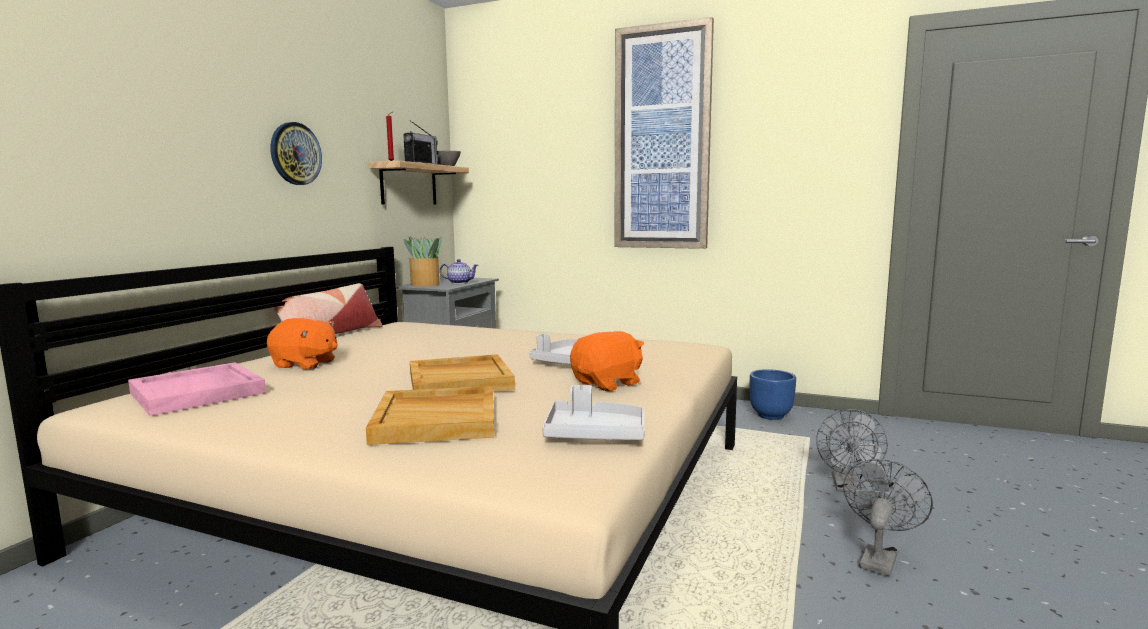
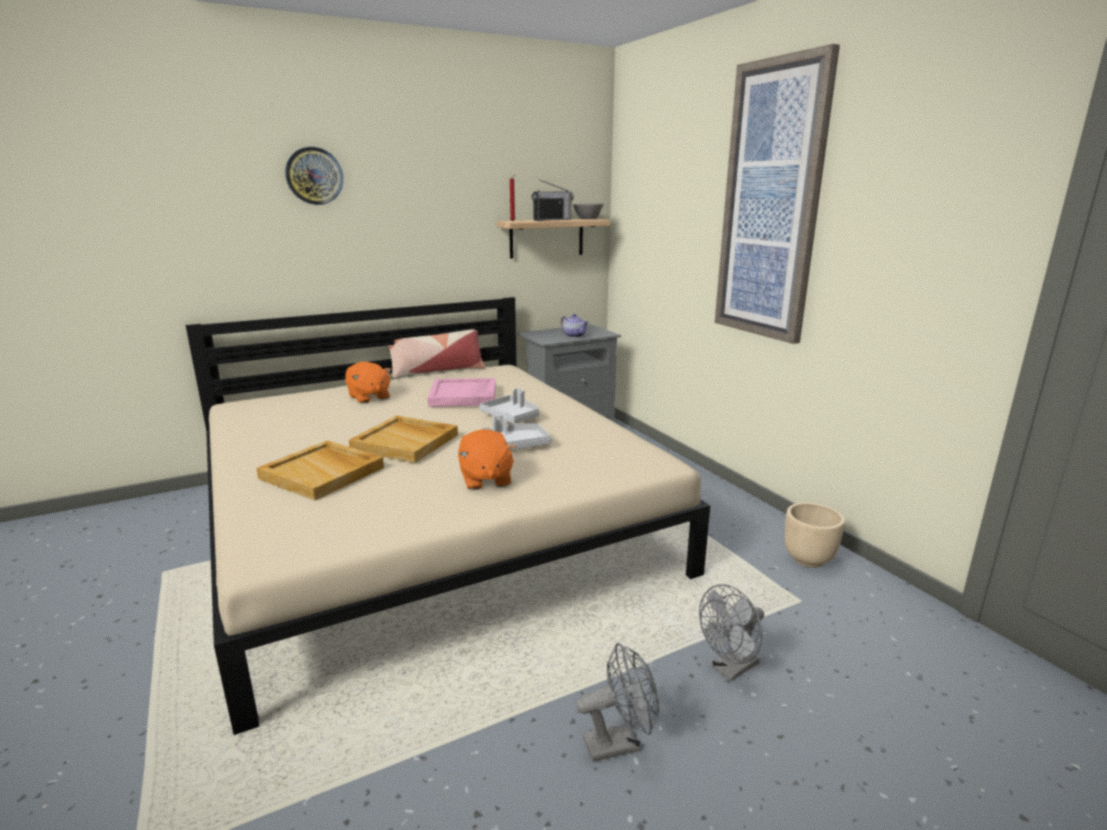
camera: 40 degrees right, 10 degrees up
(199, 392) = (281, 407): pink tray -> pink tray (464, 396)
(295, 154) = (415, 222): wall clock -> wall clock (314, 176)
(425, 284) = (544, 333): potted plant -> none
(594, 434) = (365, 523): grey tray -> grey tray (512, 417)
(608, 383) = (485, 479): orange plush toy -> orange plush toy turned 75 degrees clockwise
(771, 415) = (809, 559): blue planter -> beige planter

